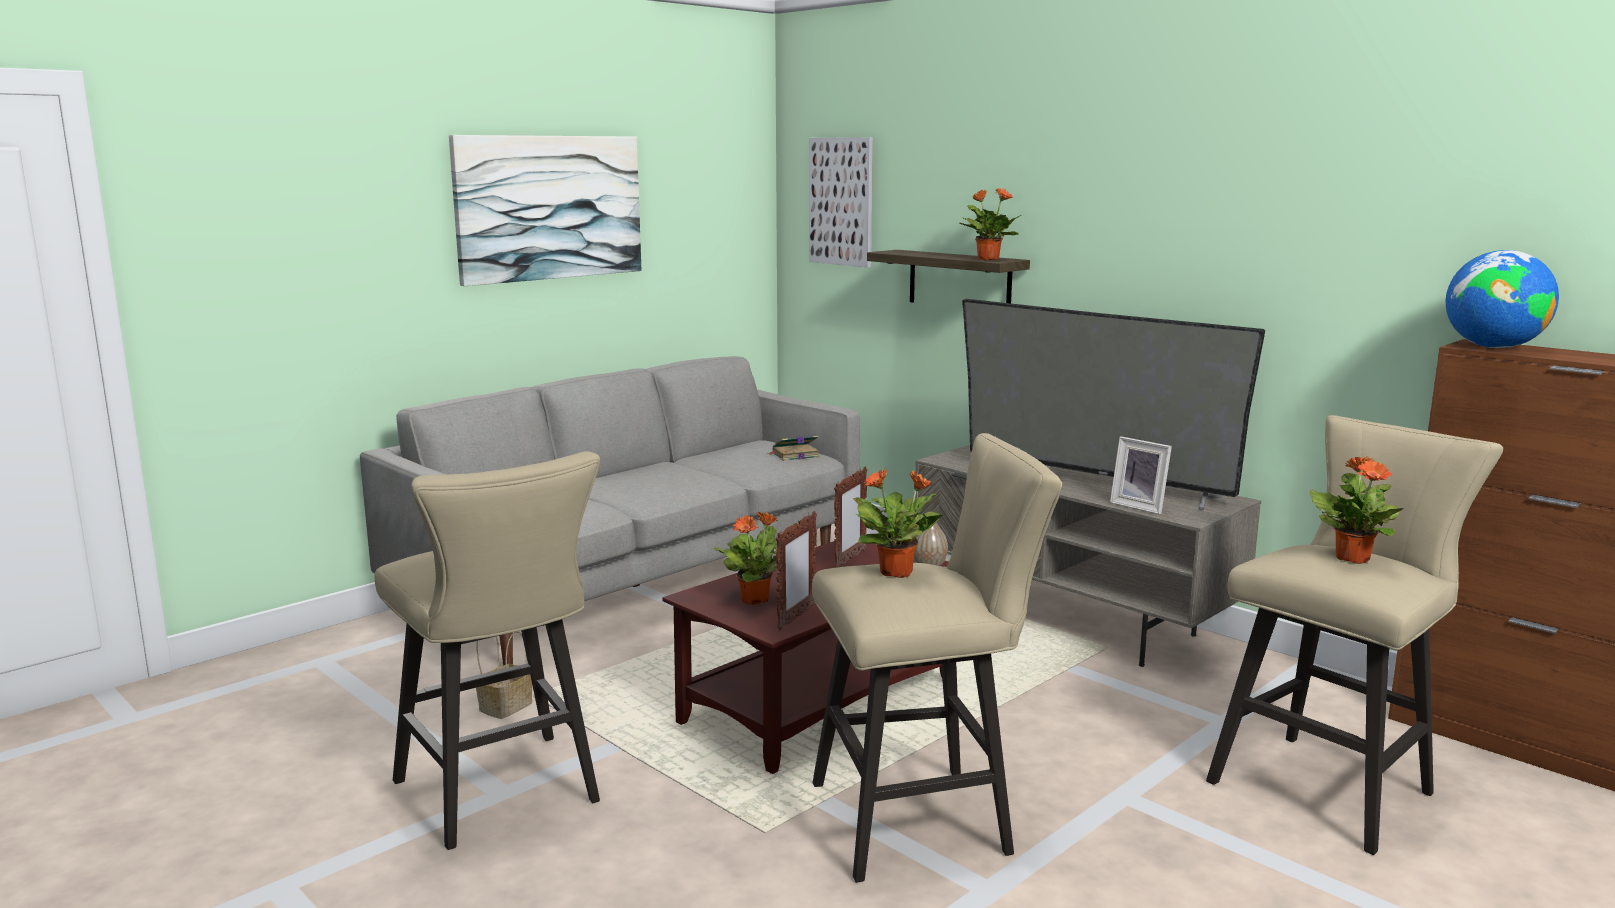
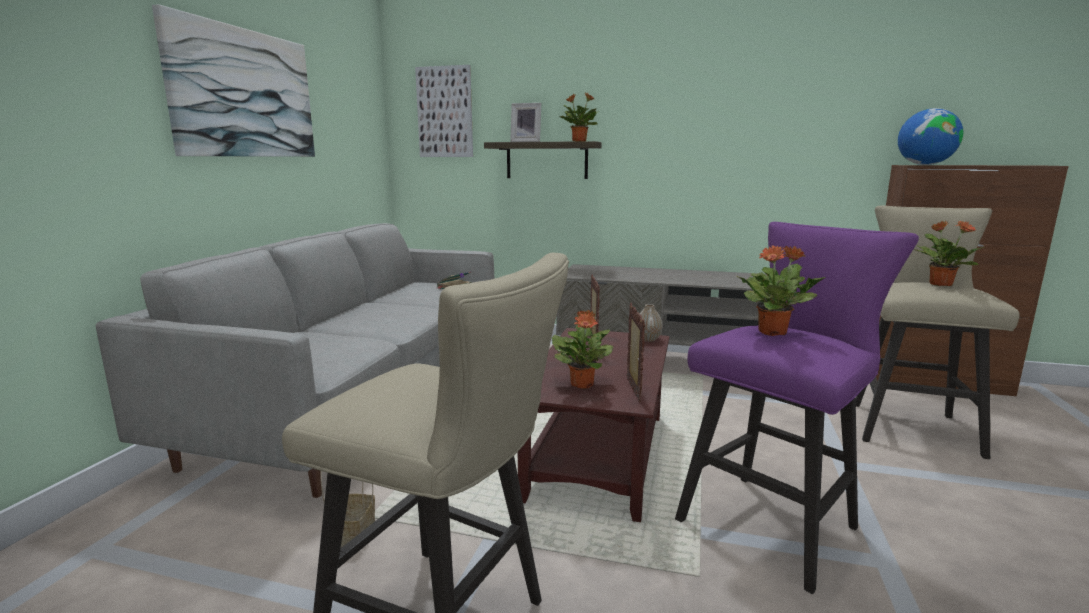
camera: 30 degrees left, 0 degrees up
(924, 818) = (775, 521): beige stool -> purple stool
(1094, 483) = (678, 276): television -> none
(1140, 506) = (727, 283): picture frame -> picture frame (526, 142)

